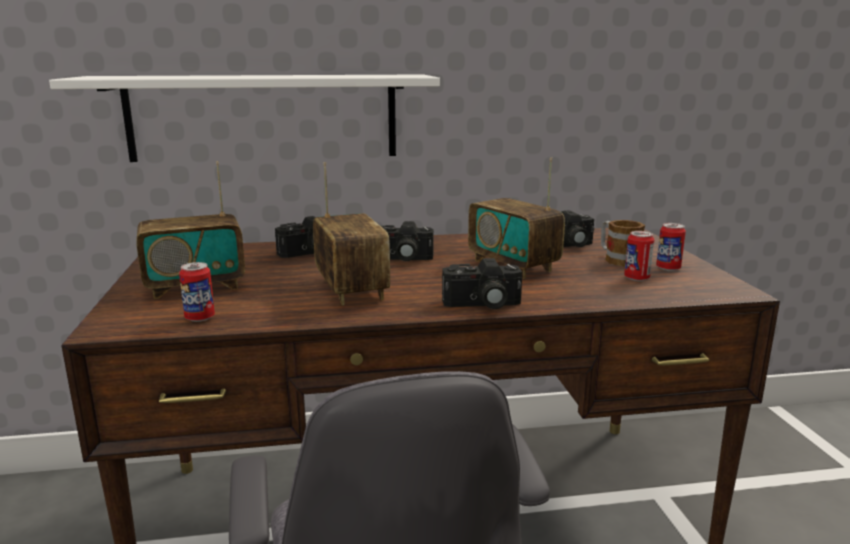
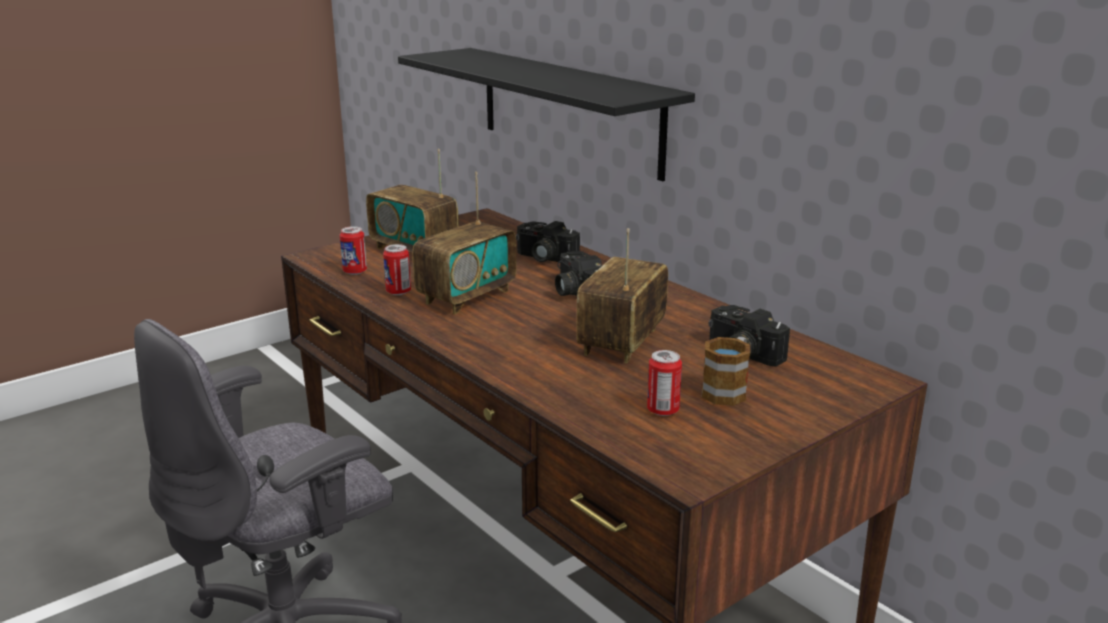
camera: 60 degrees right, 5 degrees up
(263, 117) = (569, 110): white shelf -> black shelf
(482, 305) = (484, 352): camera -> none
(668, 268) = (731, 424): can -> can (398, 292)

